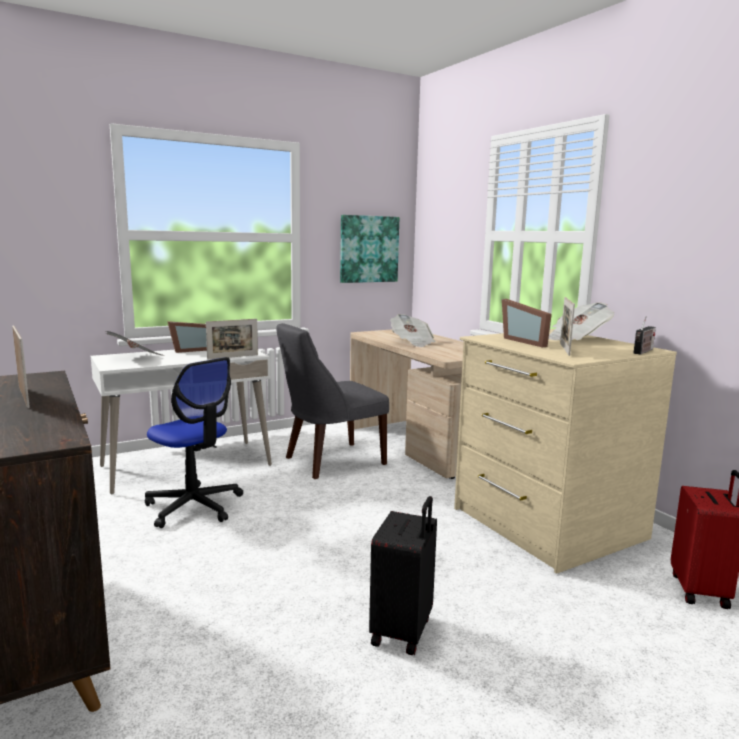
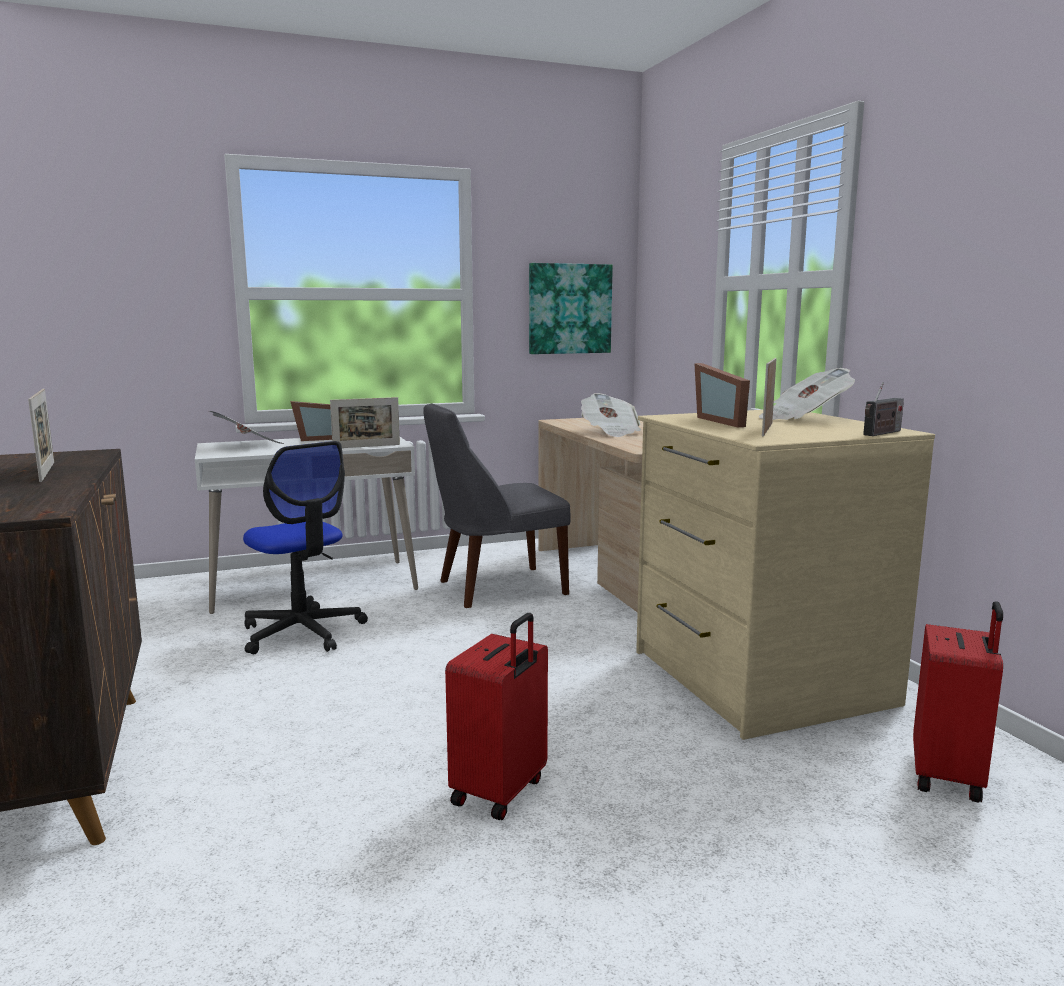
camera: 10 degrees right, 0 degrees up
(403, 631) = (501, 792): black suitcase -> red suitcase

